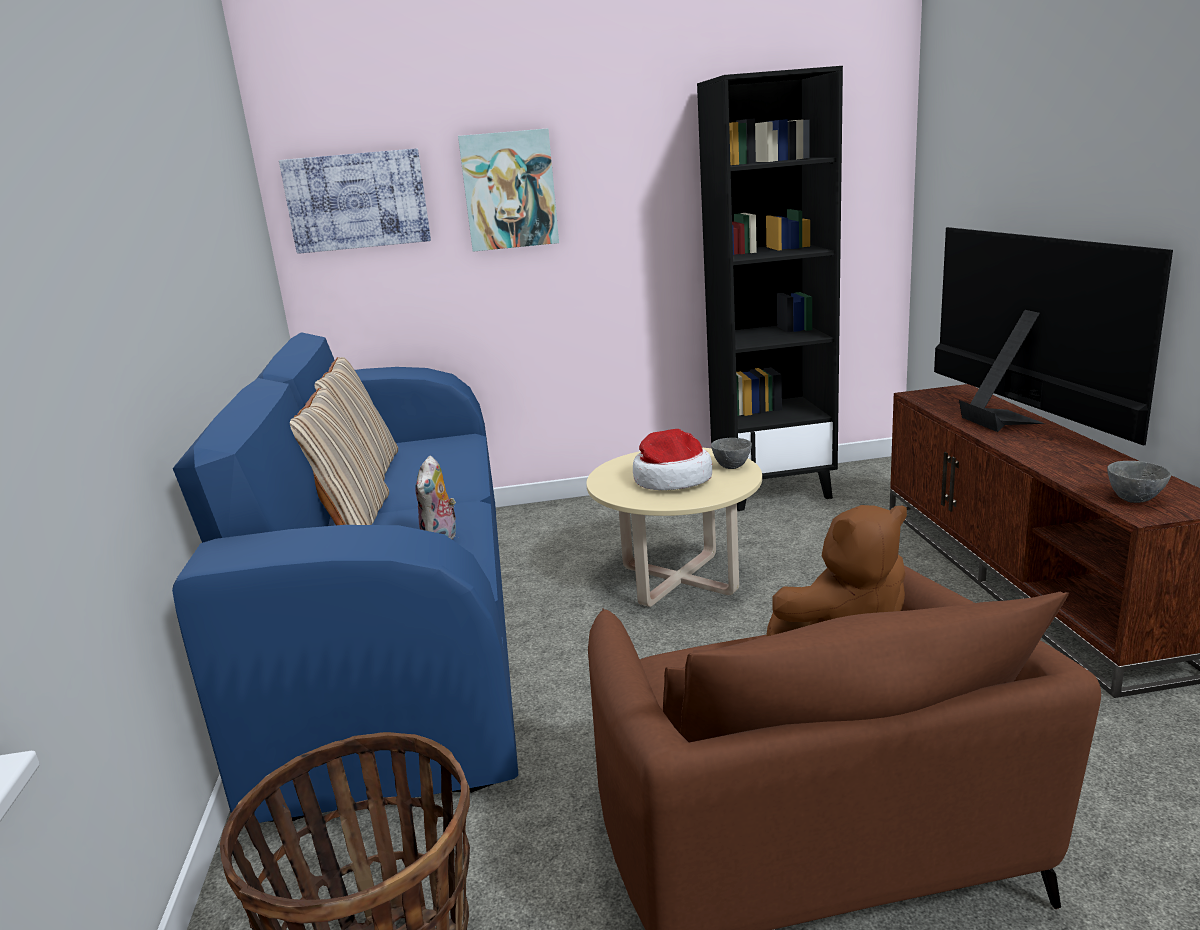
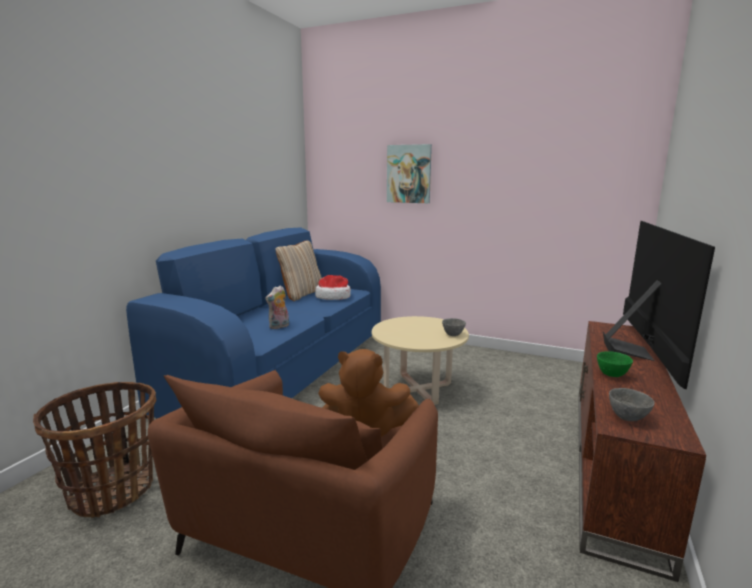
camera: 30 degrees right, 5 degrees down
(350, 521) = (265, 310): beige pillow -> none
(357, 201) = (341, 172): picture -> none
(671, 479) = (415, 332): hat -> hat (333, 297)
(773, 489) = (524, 364): black bookcase -> none
(1038, 455) = (612, 375): none -> green bowl

